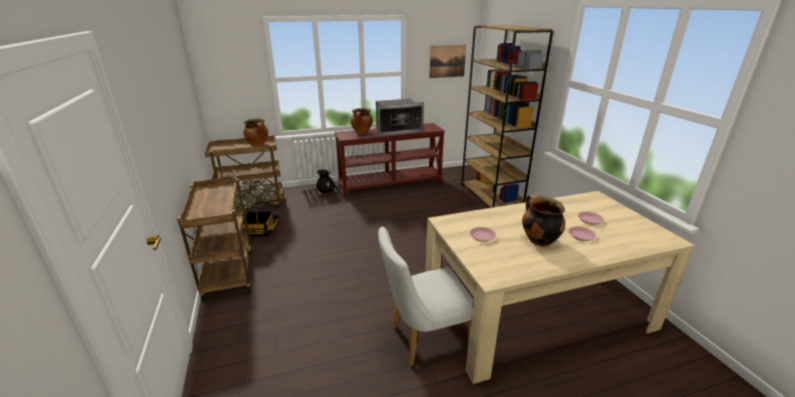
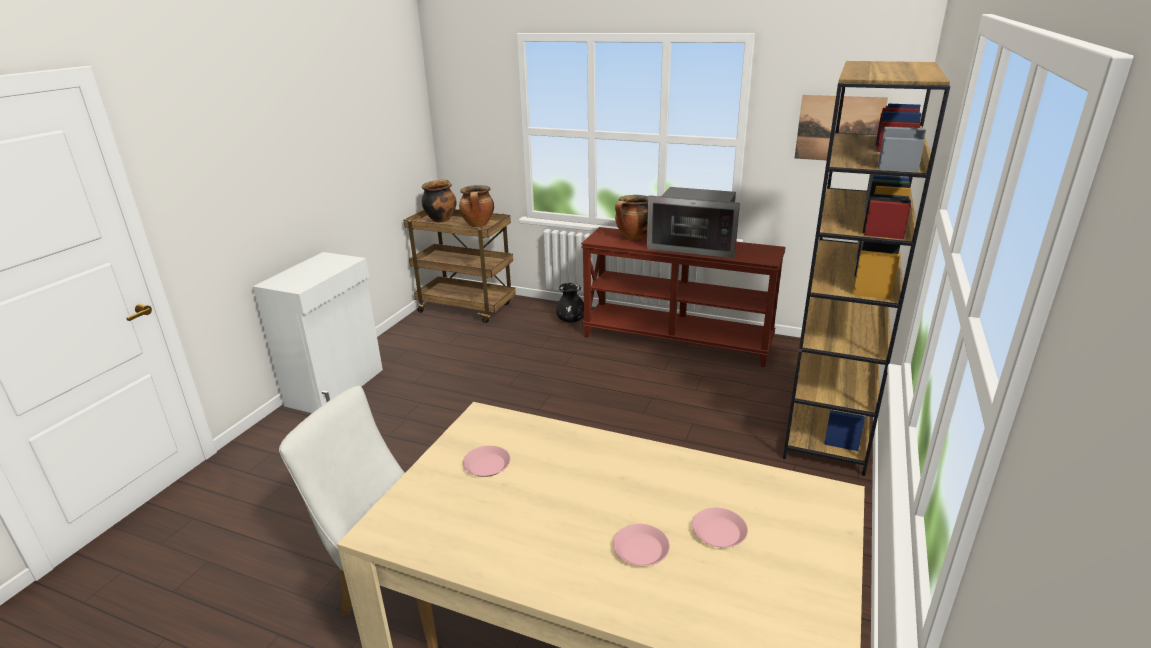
camera: 40 degrees right, 0 degrees up
(228, 273) = (337, 387): brown cart -> white cabinet
(259, 230) = (430, 345): potted plant -> none
(538, 240) = (552, 516): cooking pot -> cooking pot (441, 219)

